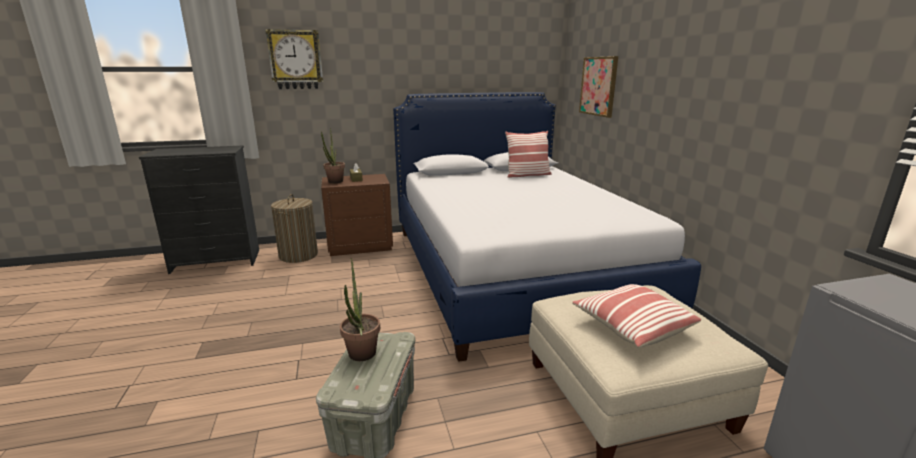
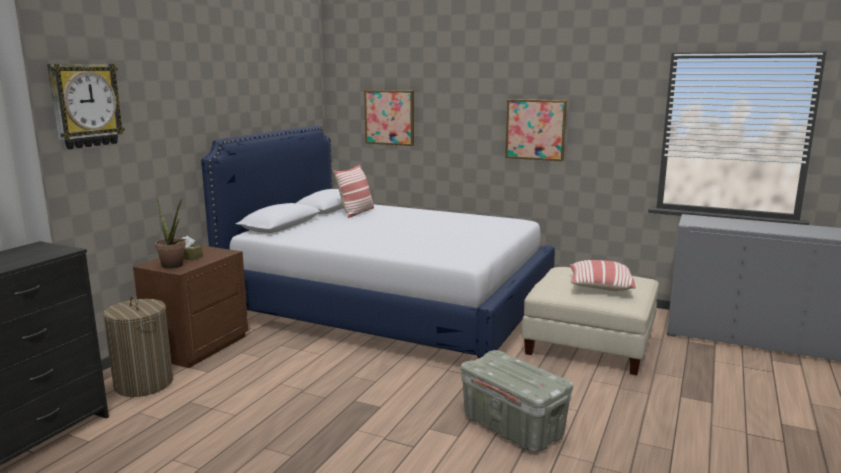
camera: 50 degrees left, 5 degrees down
(361, 357) = (506, 373): potted plant -> none
(719, 104) = (535, 129): none -> picture

